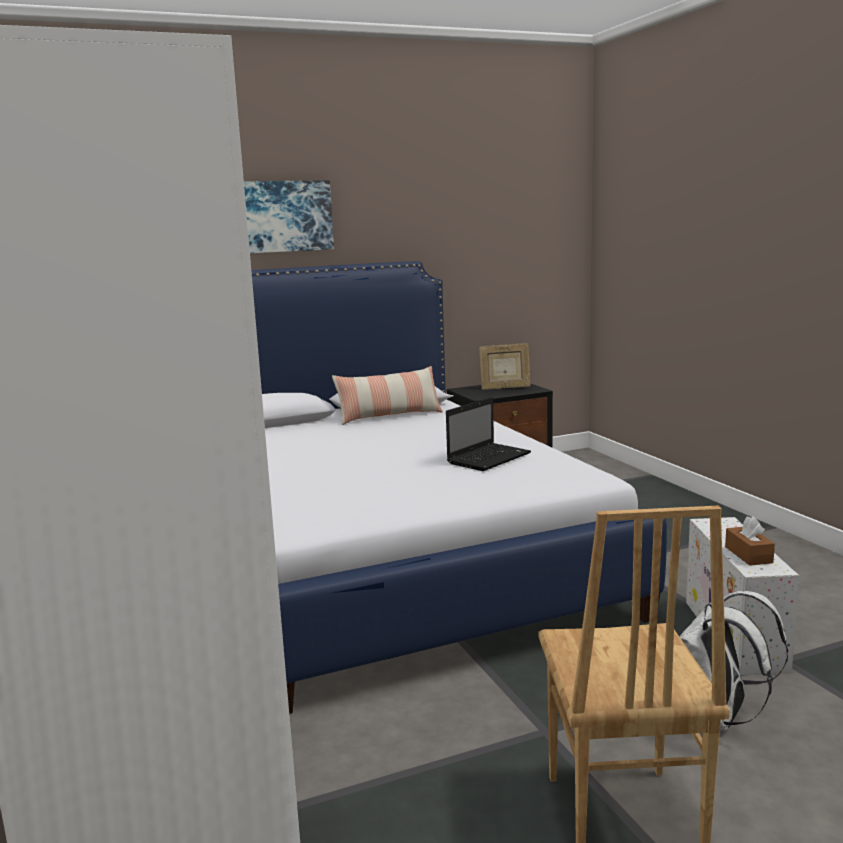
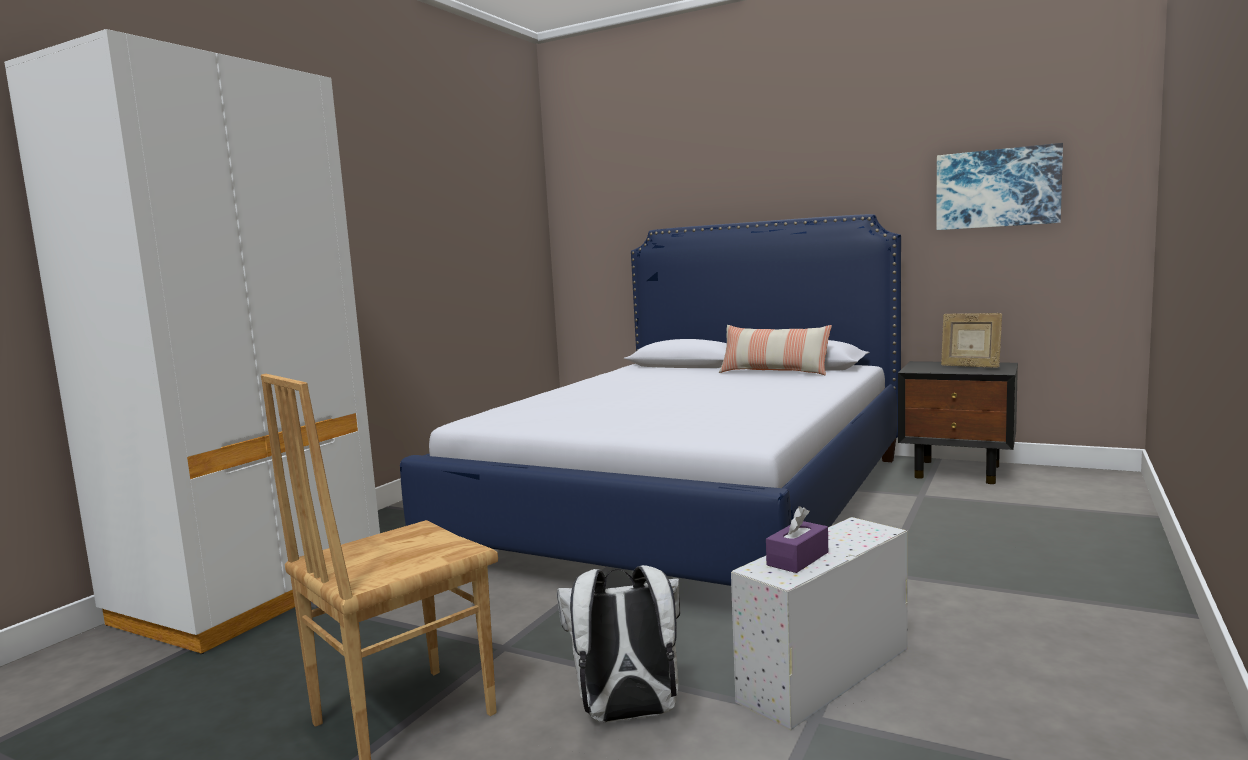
camera: 50 degrees right, 5 degrees down
(280, 216) = (739, 175): picture -> picture (997, 188)
(489, 458) = (728, 409): laptop -> none
(748, 555) = (797, 559): brown tissue box -> purple tissue box

